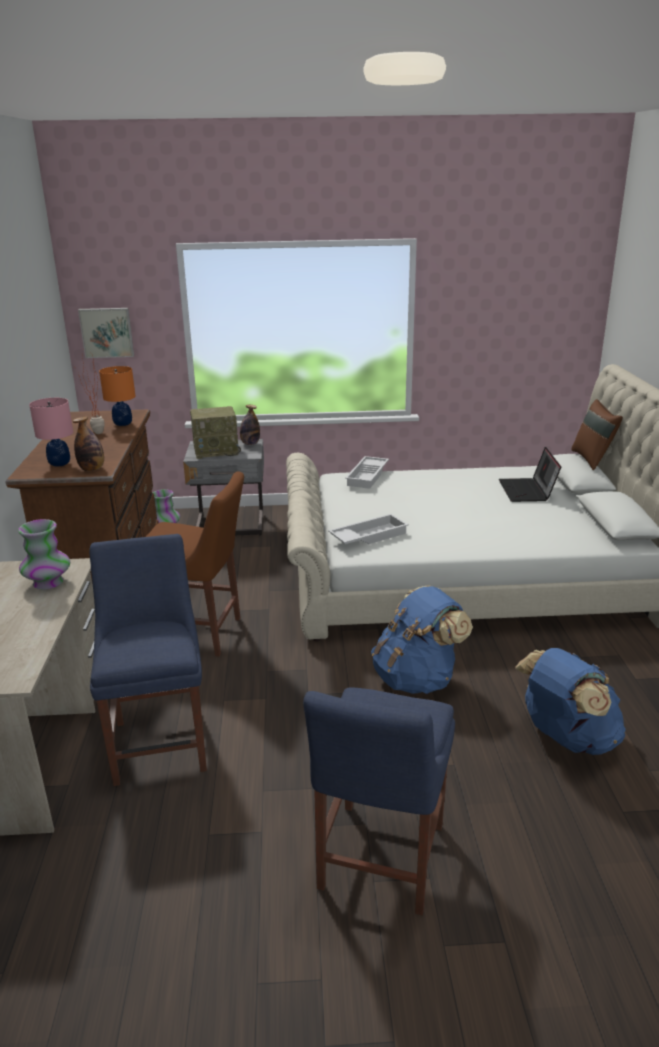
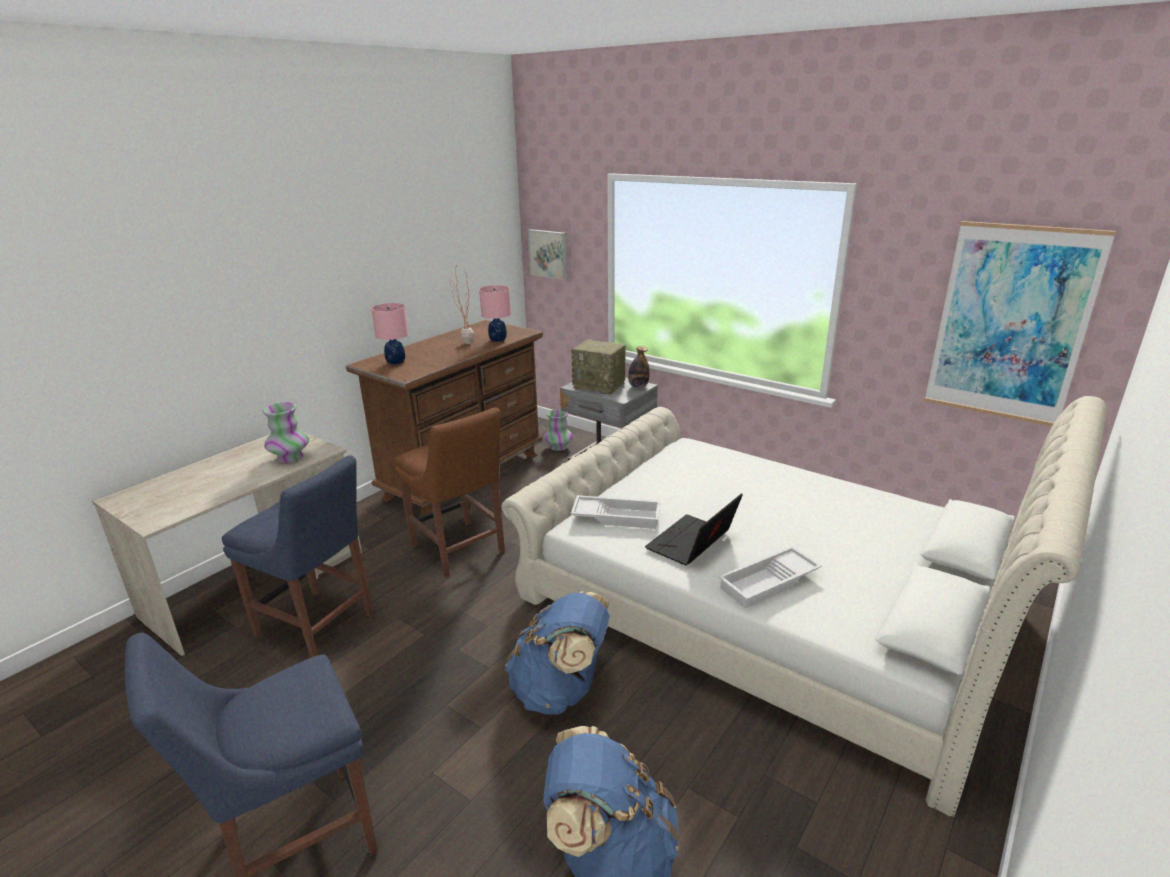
camera: 40 degrees right, 0 degrees up
(92, 469) = (404, 373): bottle -> none
(122, 424) = (497, 340): orange table lamp -> pink table lamp
(160, 741) = (319, 627): blue chair -> blue chair turned 90 degrees clockwise
(368, 476) = (714, 454): white tray -> white tray (769, 583)
(527, 491) = (874, 535): laptop -> laptop (692, 544)
(532, 330) = (1010, 324): none -> picture
(592, 459) = (999, 525): brown pillow -> none

